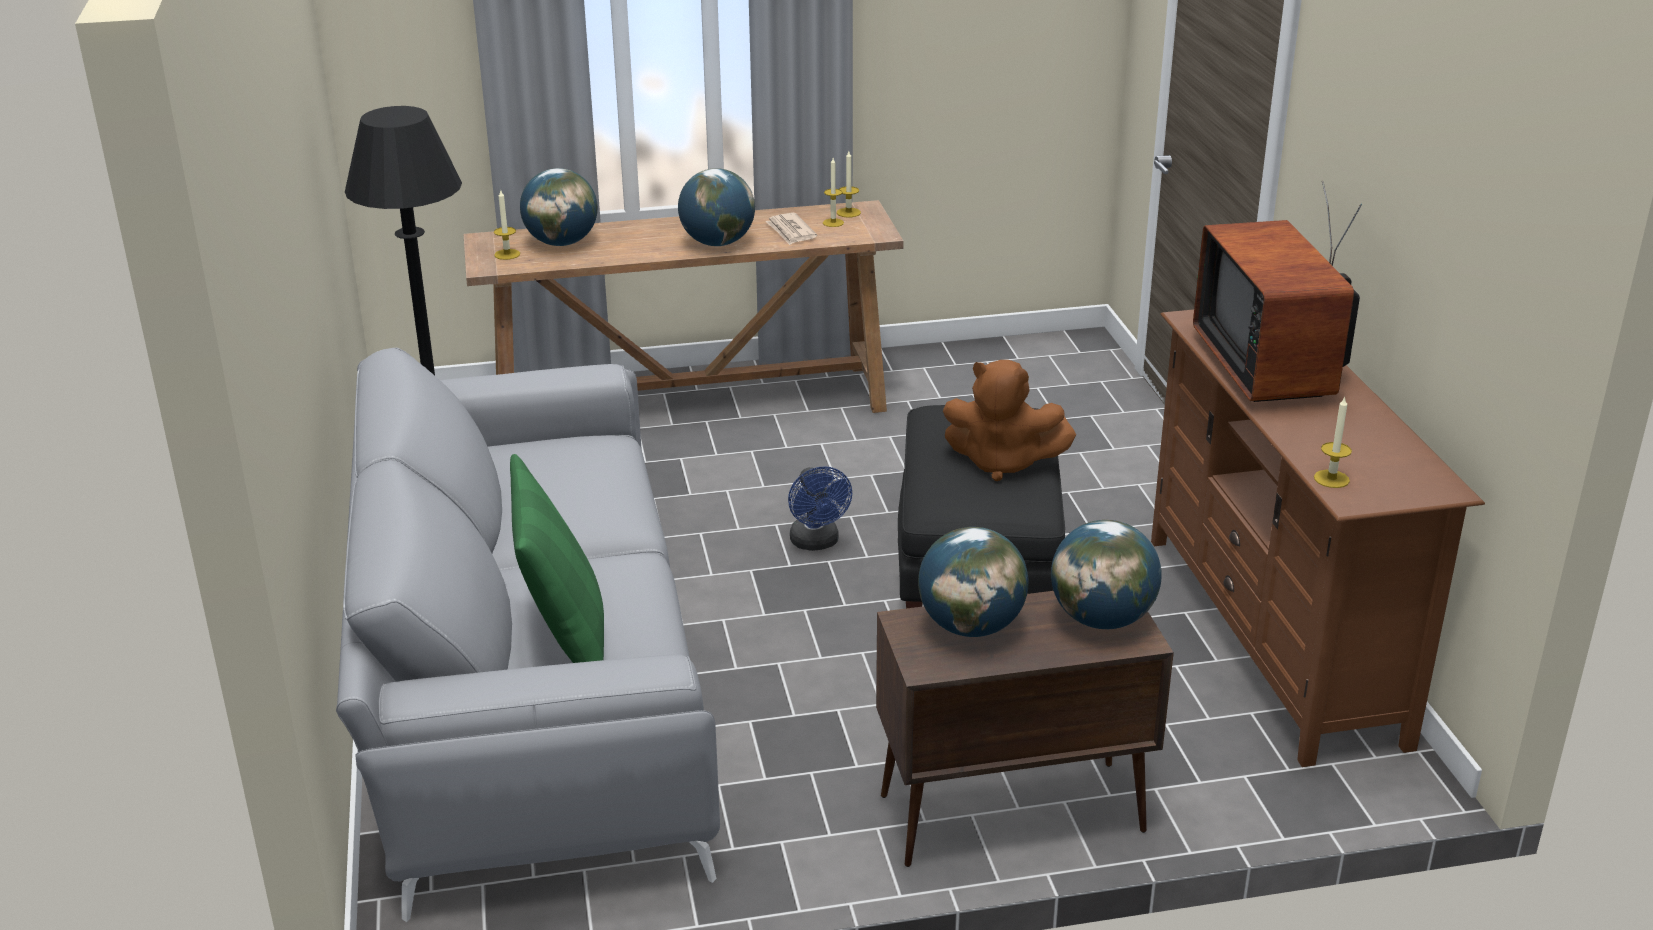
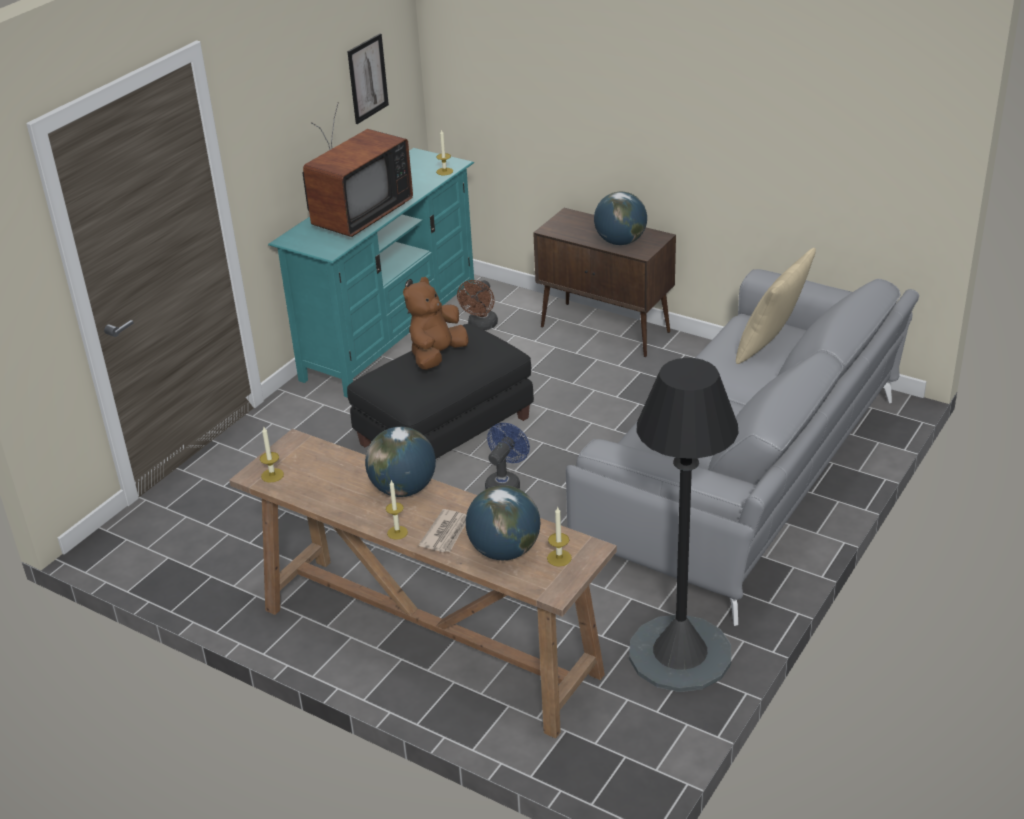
camera: 135 degrees left, 5 degrees up
(565, 636) = (771, 344): green pillow -> beige pillow
(791, 231) = (340, 475): newspaper -> newspaper (446, 533)
(833, 223) = (300, 469): candle -> candle (397, 532)
(1002, 463) = (437, 356): brown plush toy -> brown plush toy turned 120 degrees counterclockwise
(1101, 618) = (568, 225): globe -> none
(1192, 718) = (481, 326): none -> brown fan
(1274, 637) = (390, 335): brown tv stand -> turquoise tv stand
(1465, 268) = (367, 78): none -> picture

